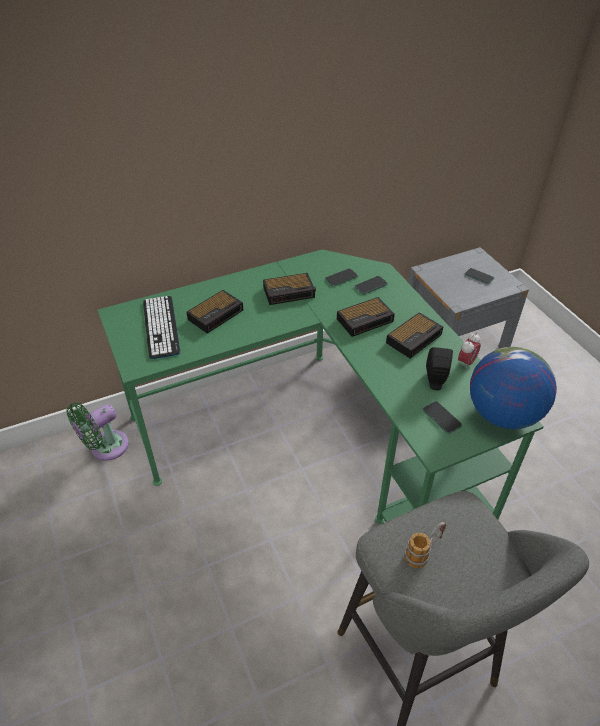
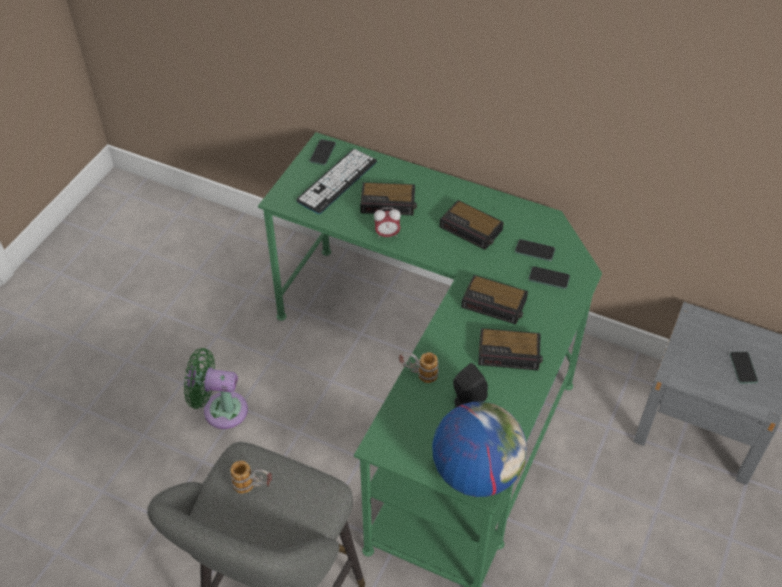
camera: 50 degrees right, 5 degrees up
(105, 448) = (279, 259): green fan -> green fan (220, 409)
(389, 392) = (418, 374): none -> mug
(441, 418) = (425, 429): phone -> phone (322, 153)
(466, 362) = (518, 410): alarm clock -> alarm clock (387, 235)

